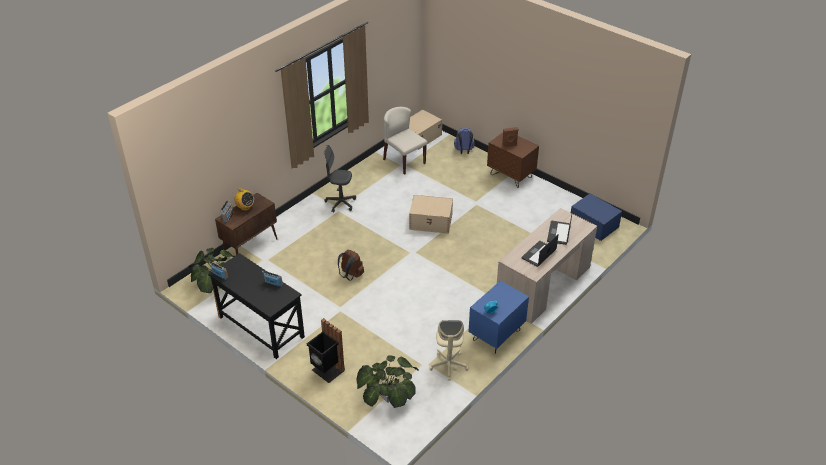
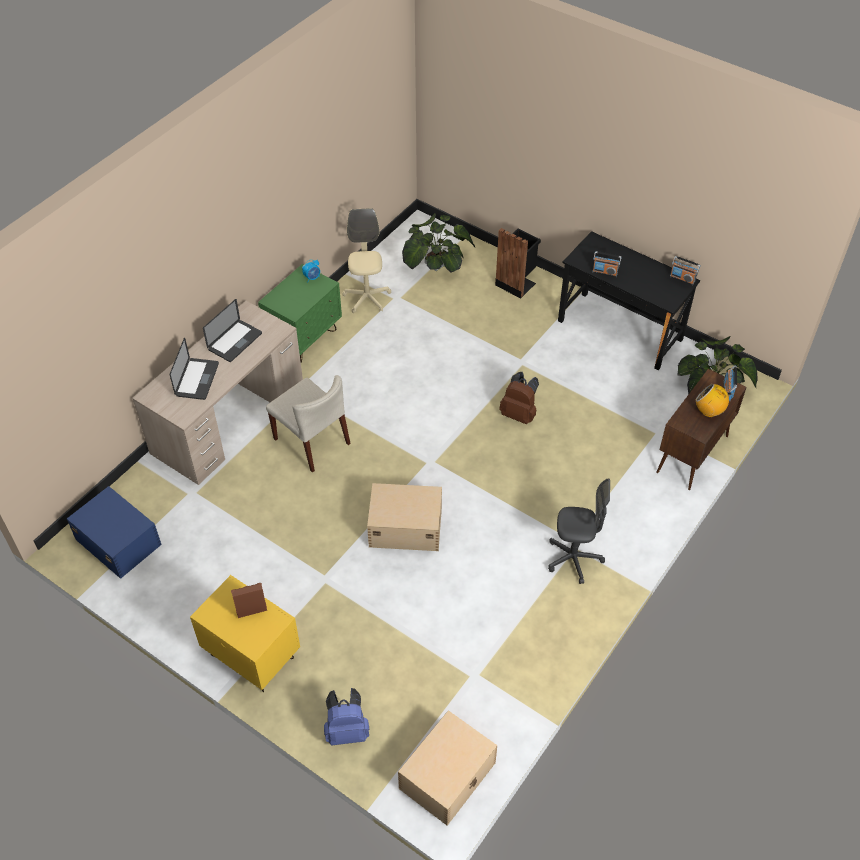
camera: 175 degrees right, 10 degrees up
(404, 161) = (473, 686): beige chair -> beige chair (312, 441)
(496, 336) = (304, 338): blue nightstand -> green nightstand
(511, 176) = (252, 657): brown nightstand -> yellow nightstand

